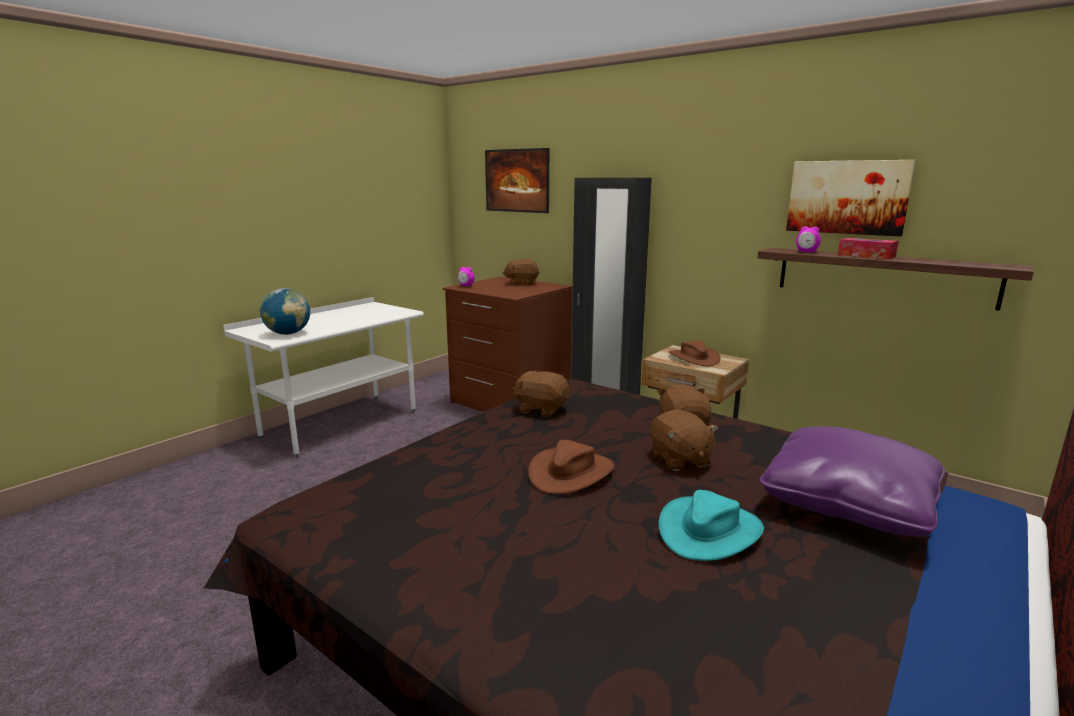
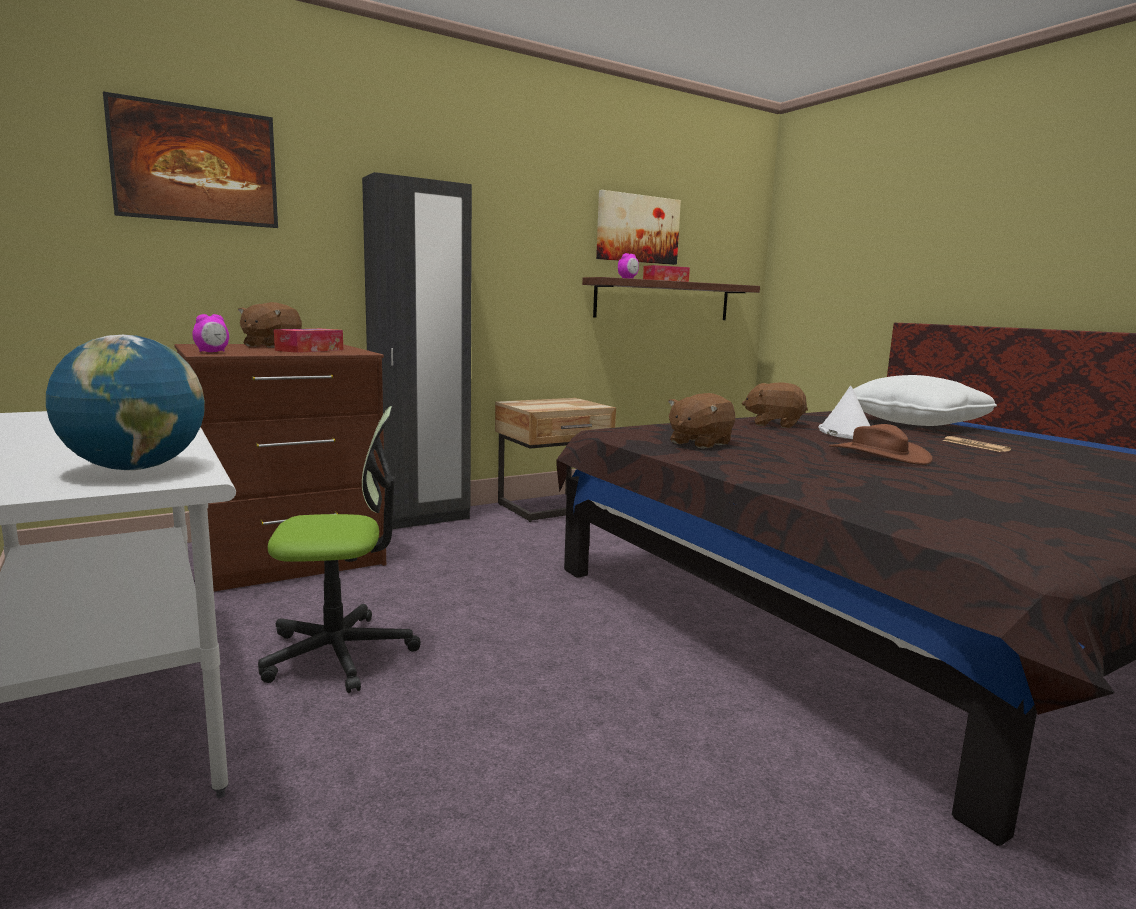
camera: 70 degrees left, 5 degrees down
(407, 444) = (339, 653): none -> office chair
(510, 290) = (310, 350): none -> tissue box
(679, 460) = (846, 433): brown plush toy -> white hat
(693, 358) = (552, 404): brown hat -> none
(709, 530) = (975, 445): turquoise hat -> newspaper
(847, 502) = (915, 423): purple pillow -> white pillow

